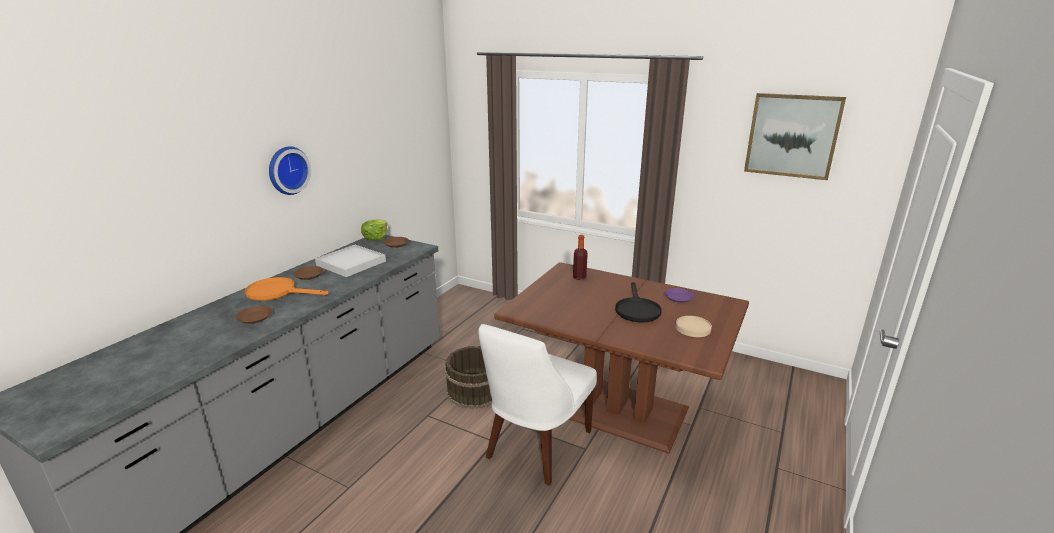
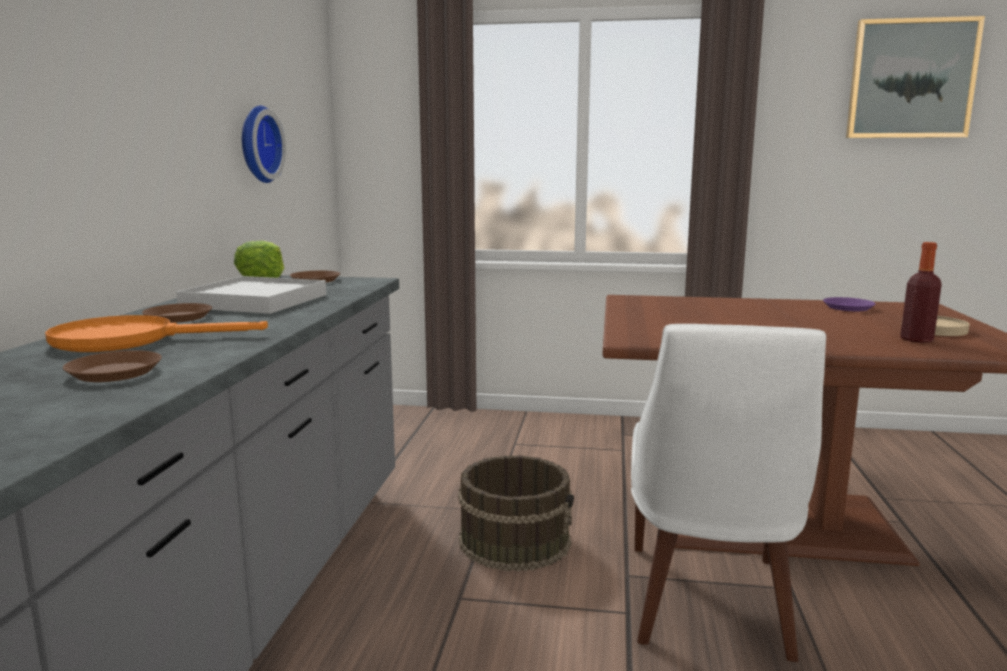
camera: 20 degrees left, 10 degrees down
(287, 170) = (113, 93): wall clock -> wall clock (257, 144)
(579, 277) = (668, 303): bottle -> bottle (916, 339)
(636, 309) = (817, 321): black frying pan -> none

